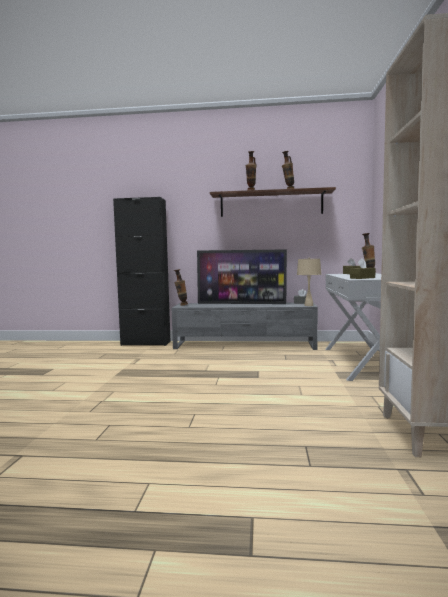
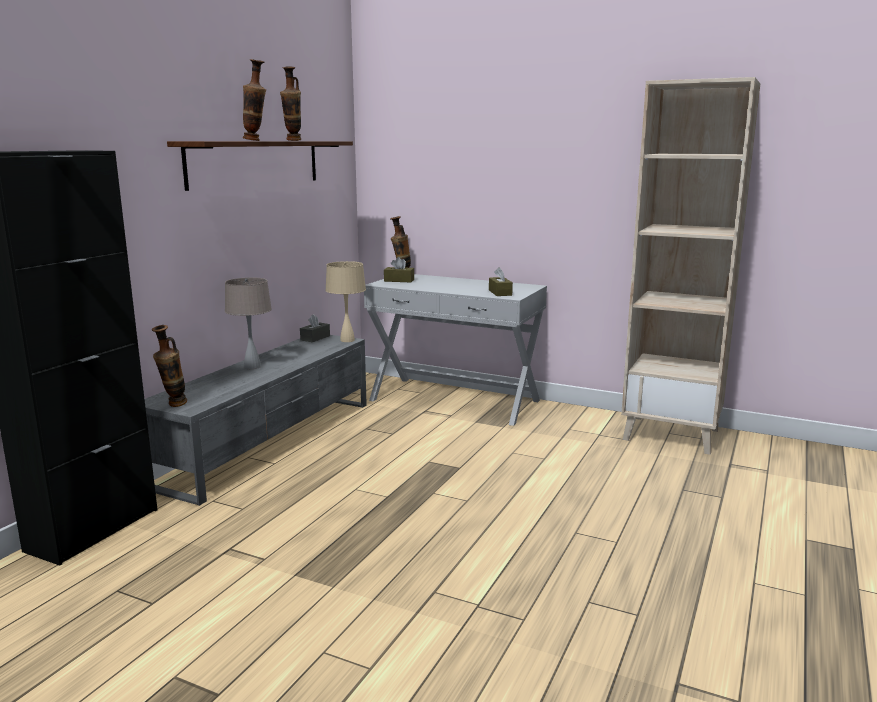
camera: 70 degrees left, 10 degrees up
(241, 304) = (252, 366): television -> beige table lamp

